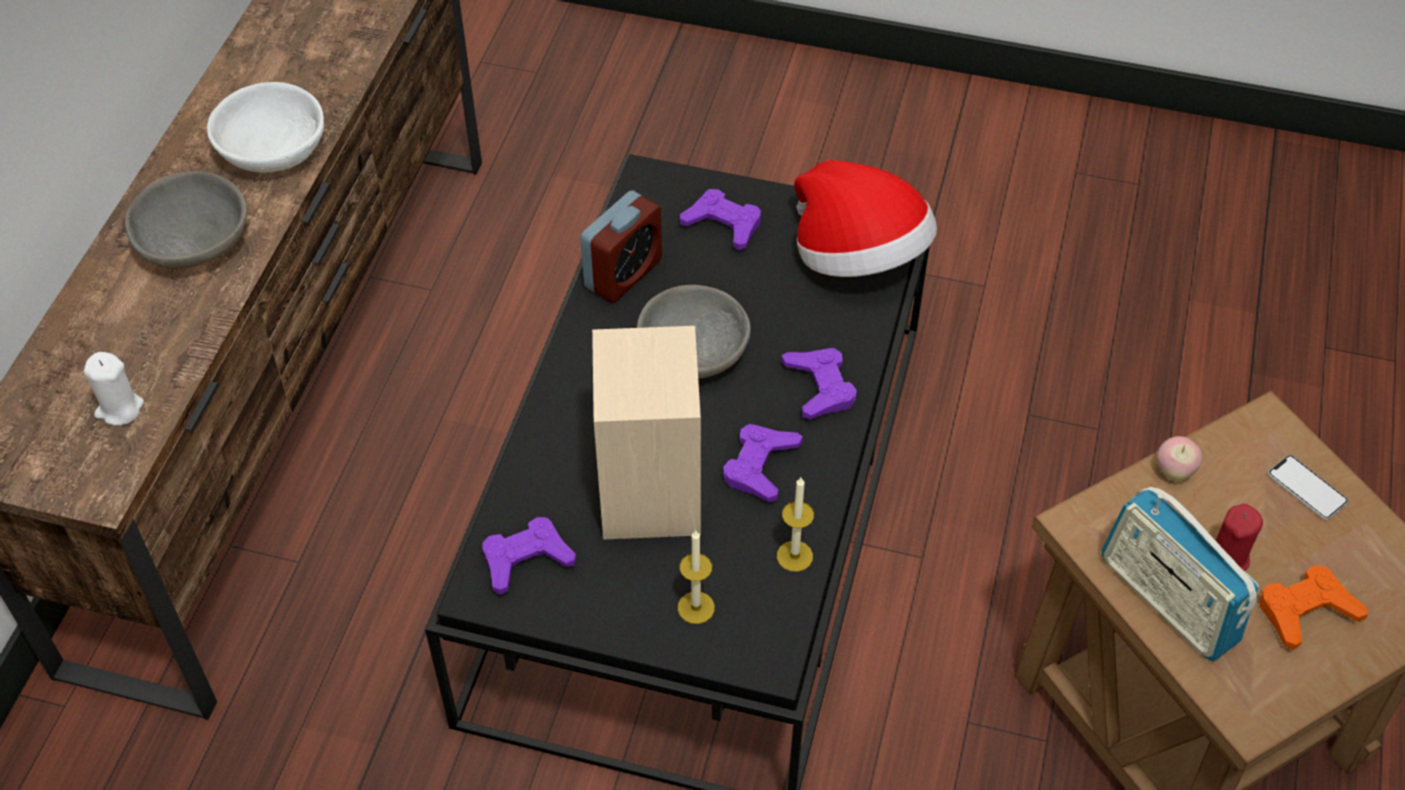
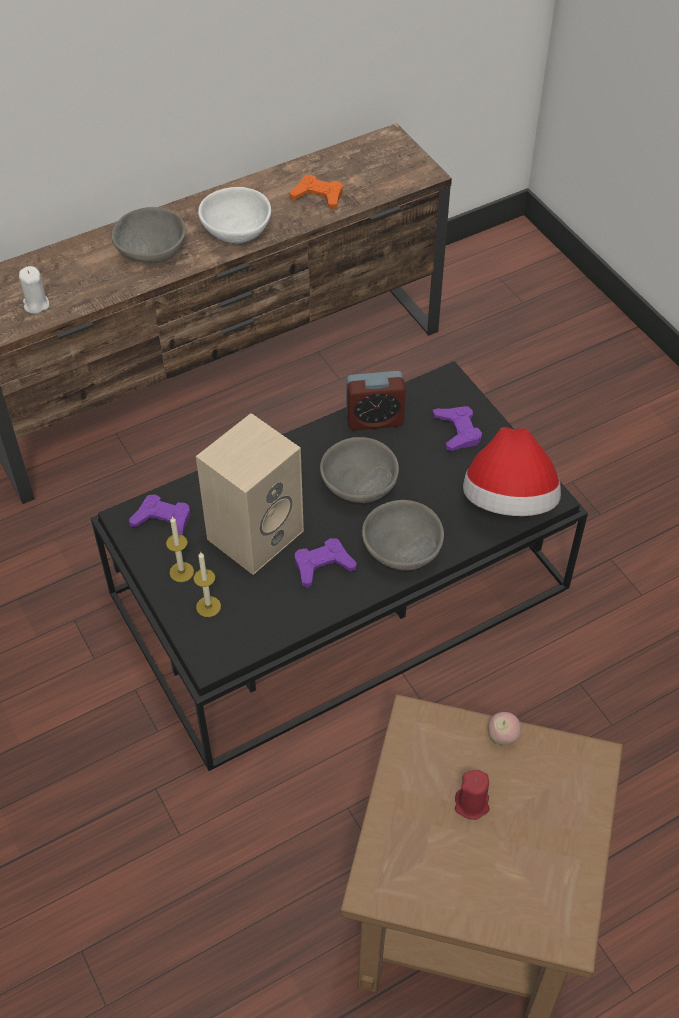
camera: 45 degrees right, 0 degrees up
(794, 556) = (284, 622): candle -> candle (181, 572)
(820, 387) = (402, 551): purple game controller -> grey bowl
(1167, 601) = (408, 796): radio -> none
(1306, 611) = (478, 870): orange game controller -> orange game controller (318, 196)
(1307, 488) = (569, 811): phone -> none

